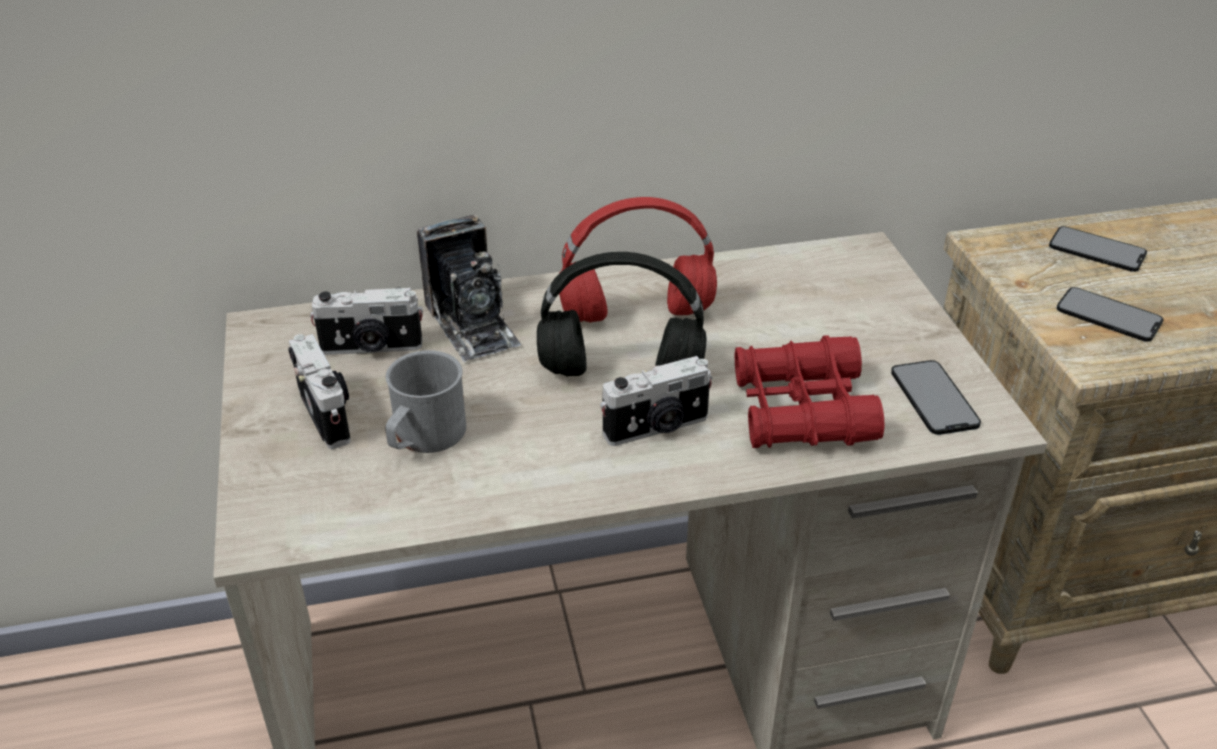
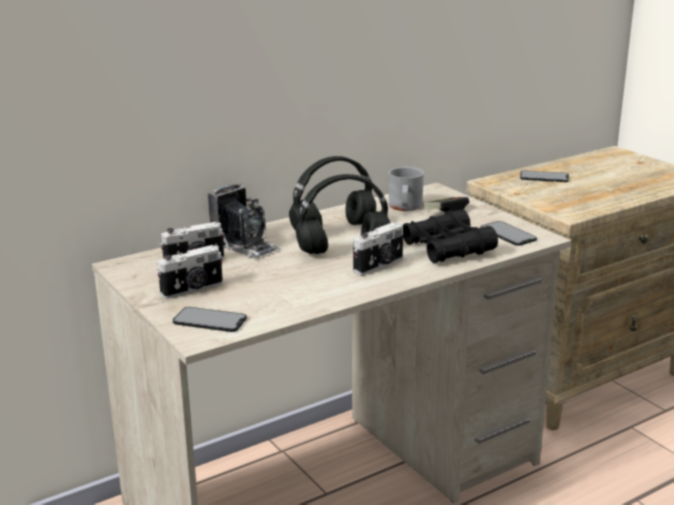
camera: 20 degrees left, 15 degrees down
(327, 413) = (193, 289): camera -> camera turned 105 degrees clockwise
(424, 438) = (257, 289): grey mug -> grey mug (405, 207)
(634, 315) = (332, 229): red headphones -> black headphones
(801, 410) = (447, 248): red binoculars -> black binoculars
(853, 312) = (445, 211): none -> game controller
(1109, 315) = (566, 198): phone -> phone (209, 320)

